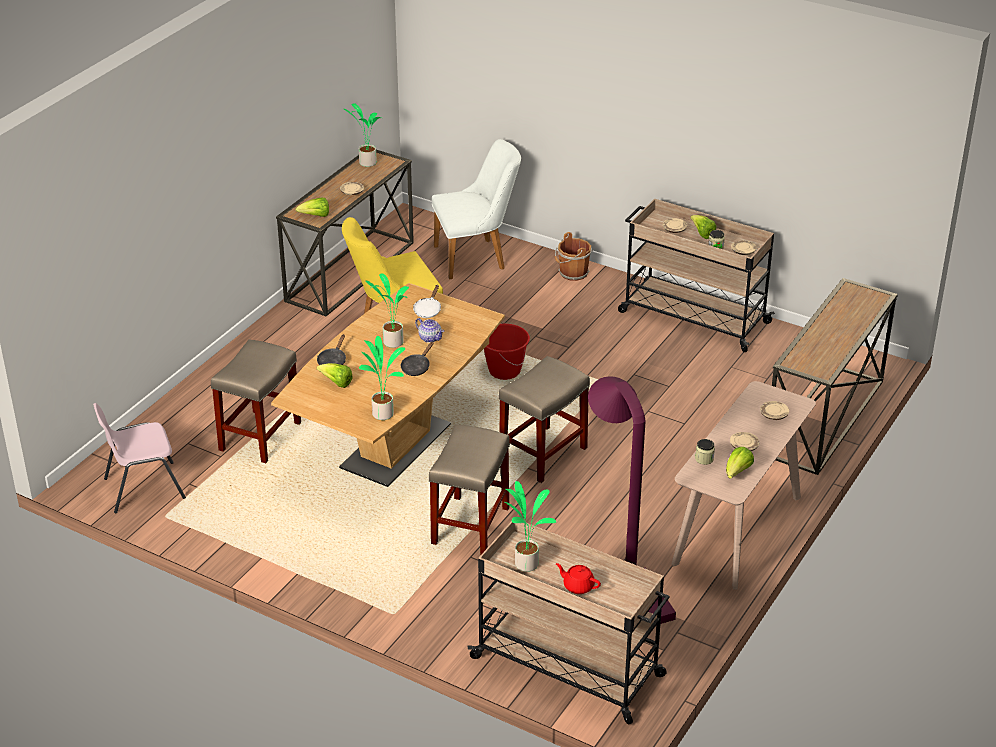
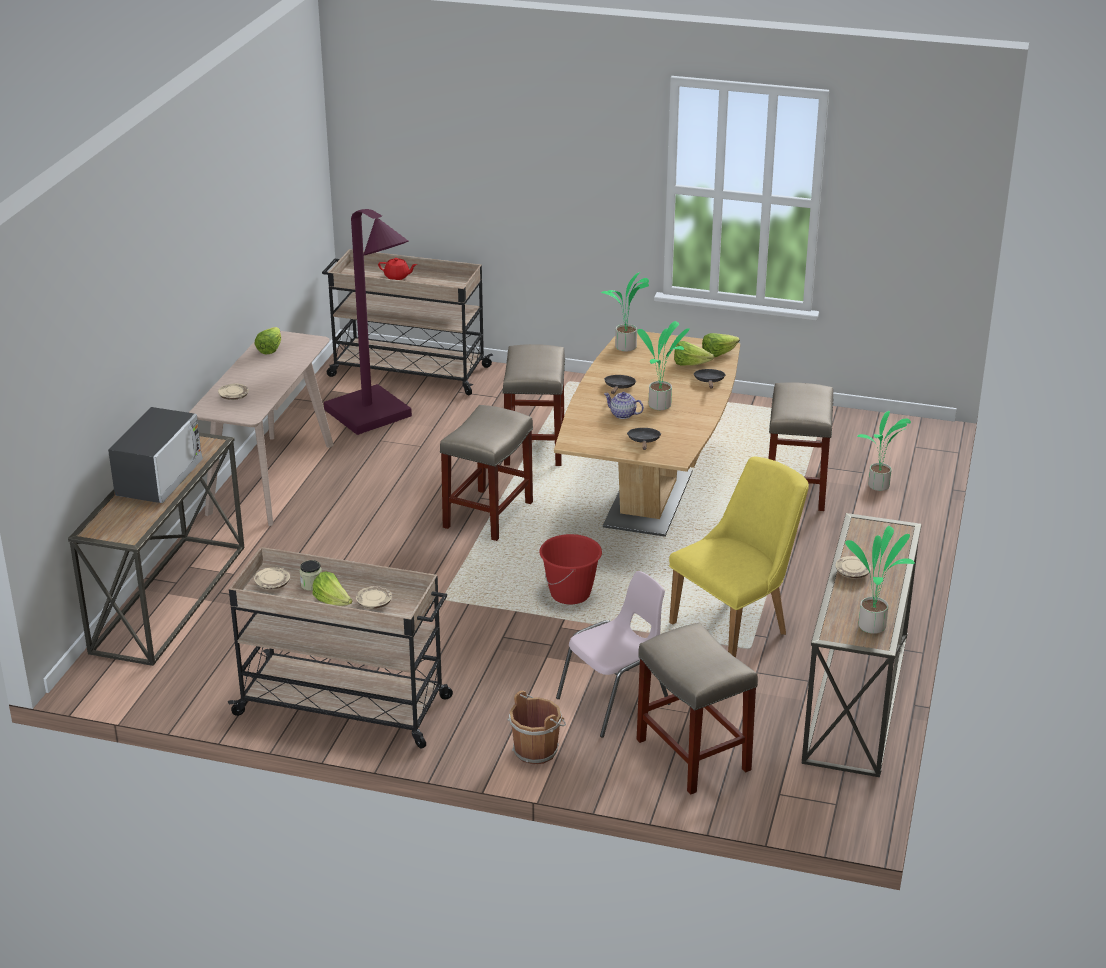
camera: 165 degrees right, 5 degrees down
(143, 488) = (866, 432): pink chair -> pink chair (615, 701)
(315, 216) = (870, 532): lettuce -> lettuce (718, 354)
(428, 310) = (644, 441): white frying pan -> black frying pan
(476, 257) = (691, 754): white chair -> beige stool
(526, 563) = (444, 283): potted plant -> potted plant (879, 487)
(704, 459) = (302, 355): jar -> none
(744, 446) = (264, 368): beige plate -> none
(833, 334) = (159, 478): none -> microwave

